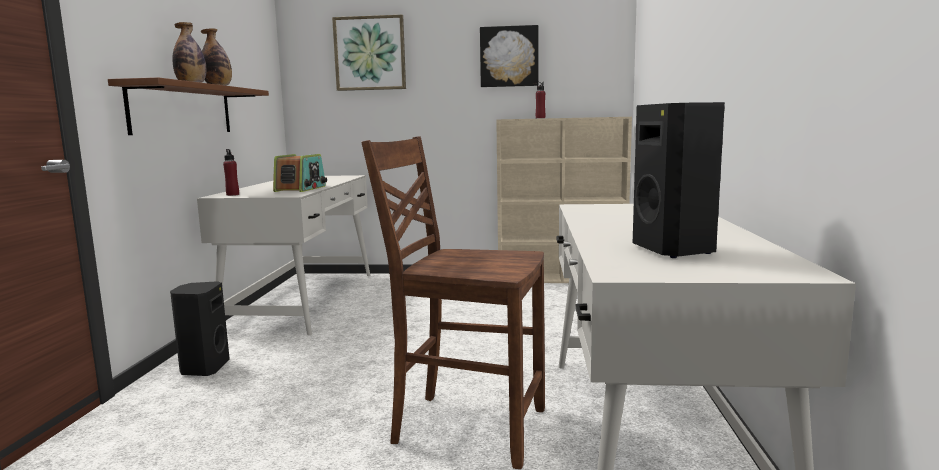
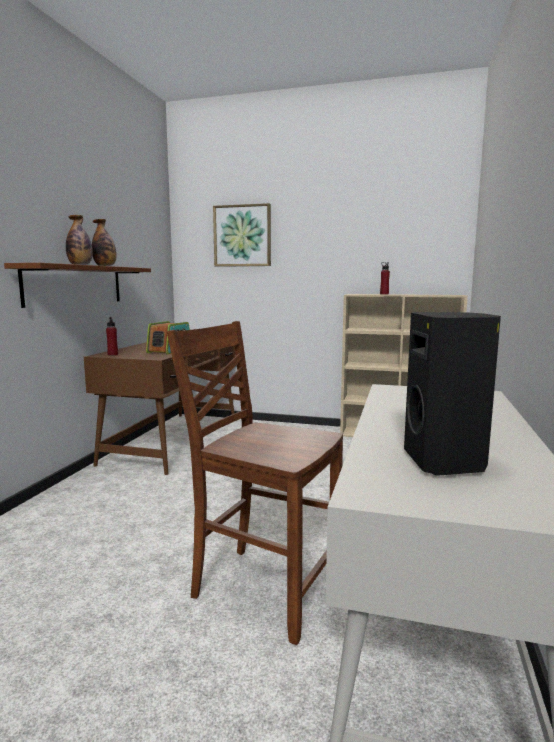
camera: 10 degrees right, 0 degrees up
(203, 368) = (73, 499): black speaker -> none
(304, 300) = (175, 439): white desk -> brown desk
(509, 57) = (359, 239): picture -> none

